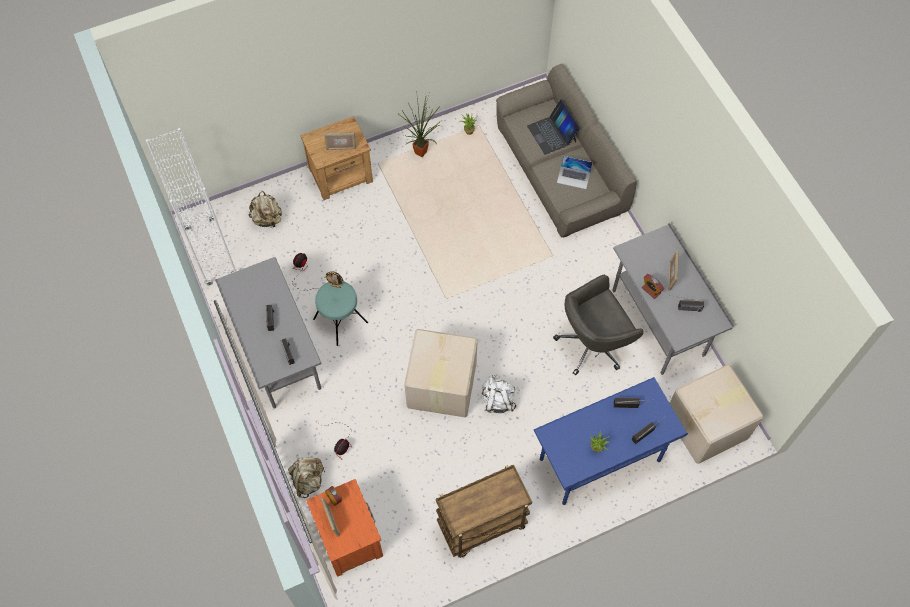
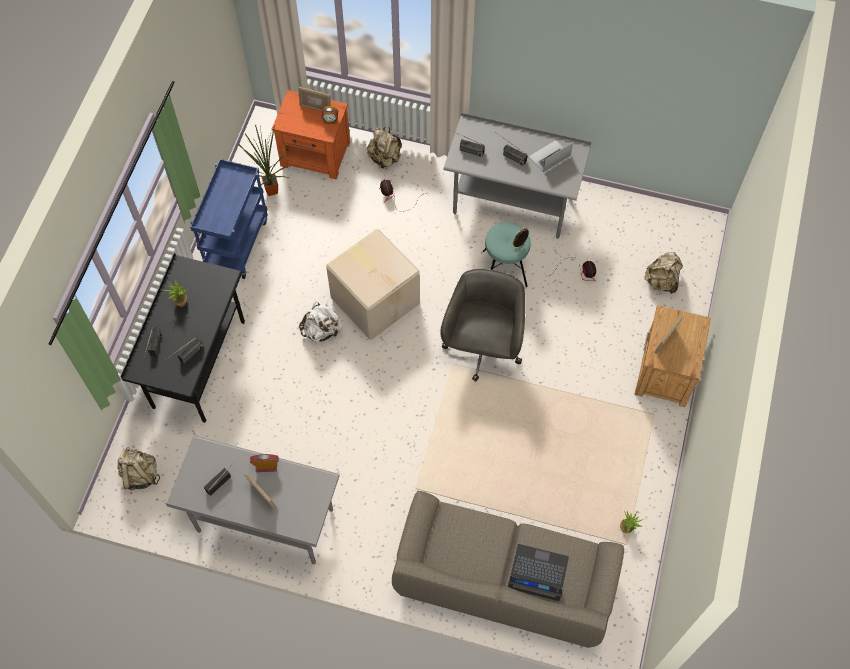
camera: 130 degrees right, 0 degrees up
(210, 252) = (661, 218): white bookcase -> none
(422, 154) = (632, 462): potted plant -> potted plant (269, 191)
(481, 526) = (236, 243): brown cart -> blue cart
(573, 177) = (467, 548): laptop -> laptop (549, 156)
(593, 343) = (299, 447): grey office chair -> grey office chair (483, 347)
(599, 461) = (199, 364): blue desk -> black desk
(707, 426) = (140, 475): cardboard box -> beige backpack

